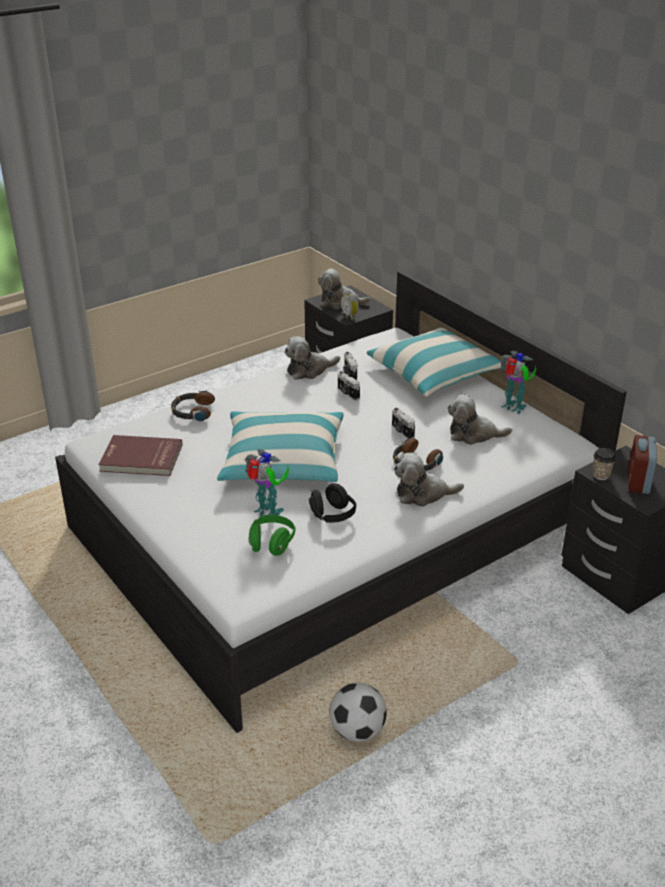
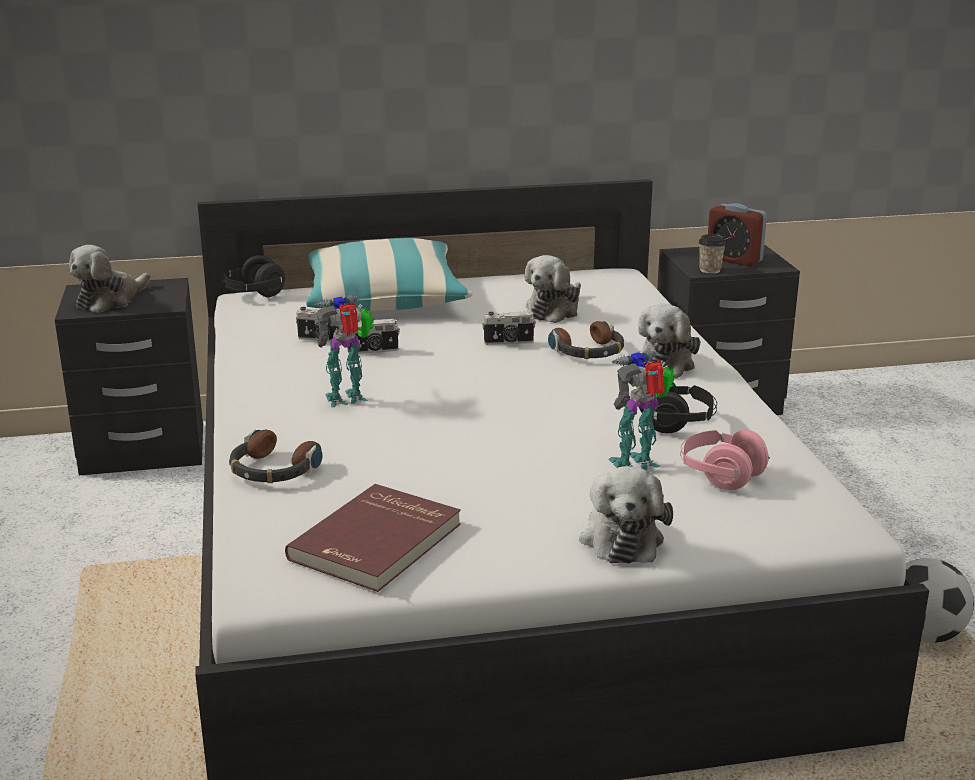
camera: 65 degrees left, 10 degrees down
(271, 543) = (720, 476): green headphones -> pink headphones
(283, 460) = (503, 428): pillow -> none
(309, 370) = (265, 364): plush toy -> plush toy (621, 537)
(350, 316) = (162, 302): alarm clock -> none
(398, 335) = (253, 294): none -> black headphones
(513, 408) = (517, 280): toy robot -> toy robot (348, 399)

